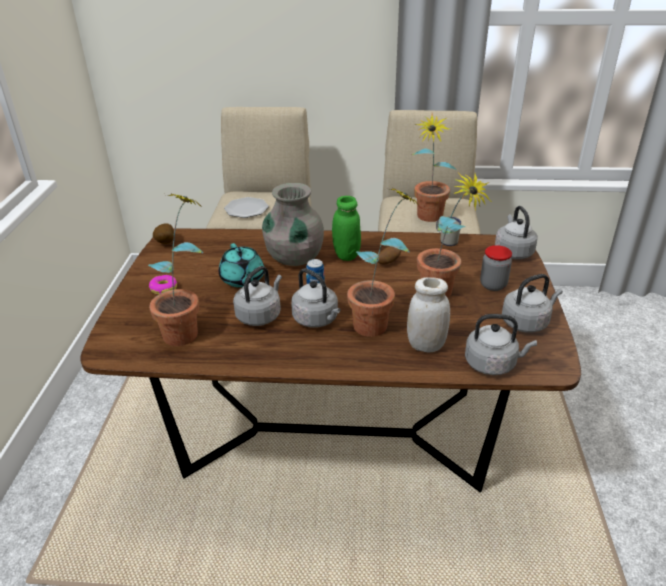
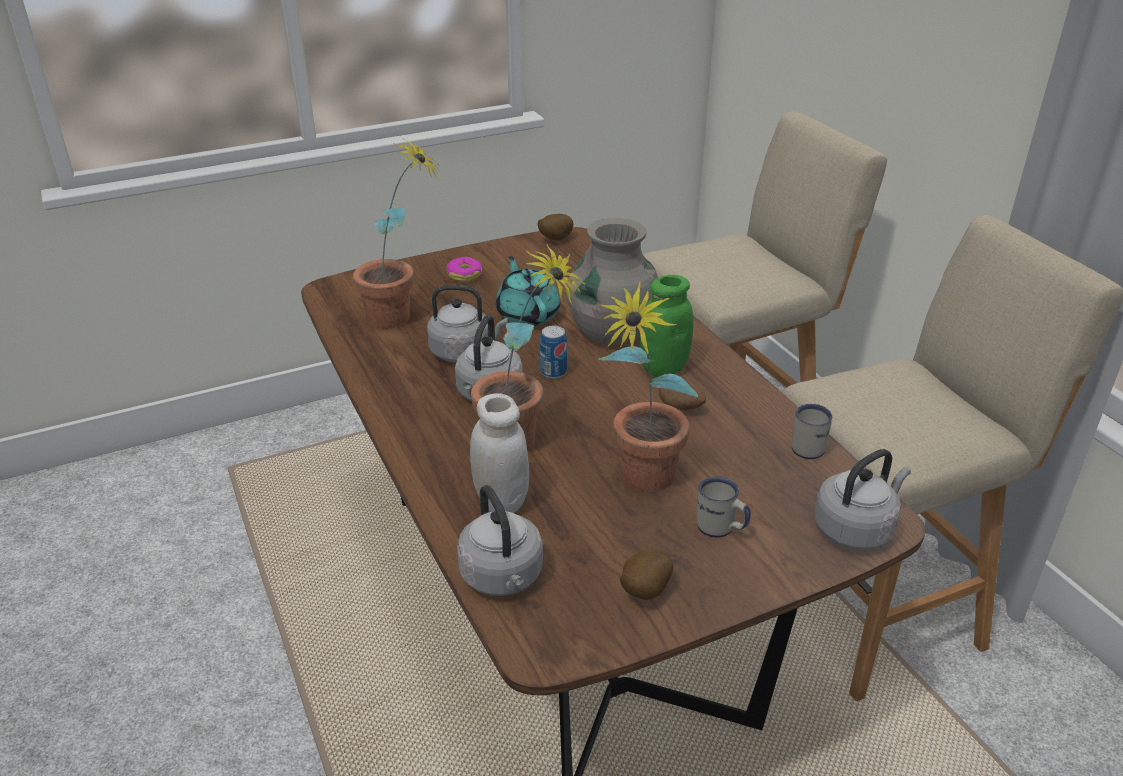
camera: 60 degrees right, 0 degrees up
(242, 279) = (528, 314): turquoise teapot -> turquoise teapot turned 120 degrees clockwise
(246, 209) = (704, 260): plate -> none
(427, 219) = (871, 413): potted plant -> none
(493, 285) = (720, 529): jar -> white mug
(526, 322) = (643, 592): grey kettle -> potato

